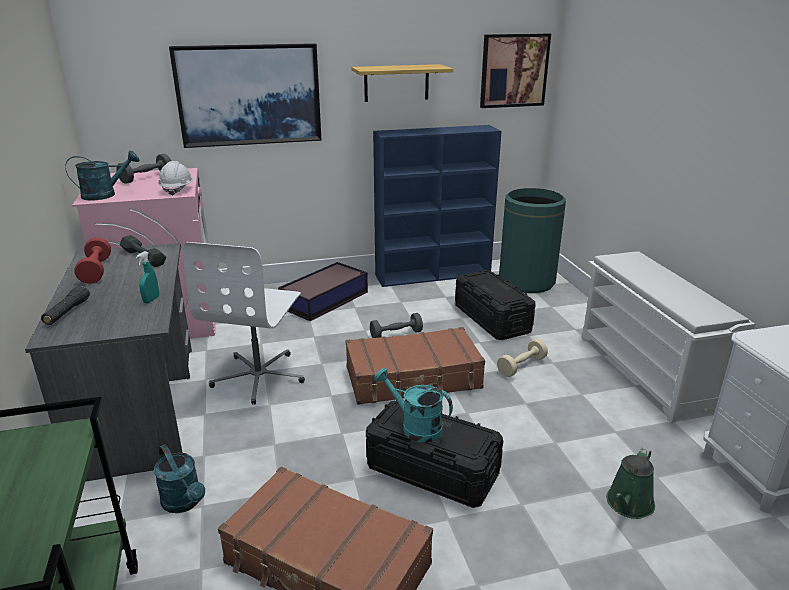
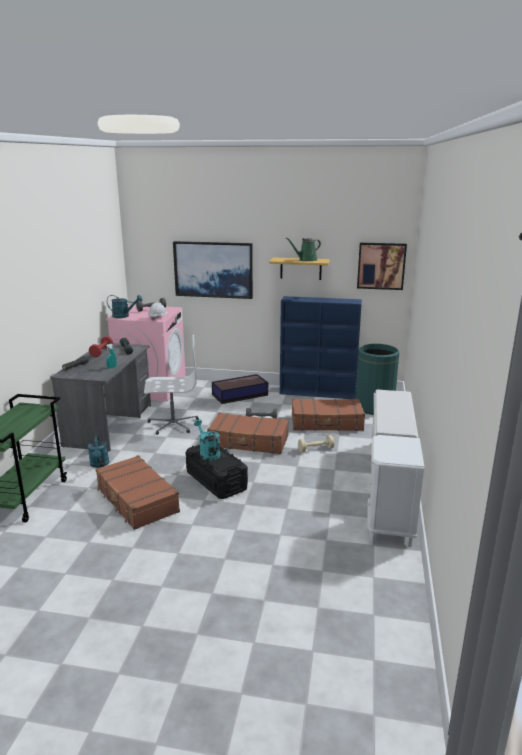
camera: 25 degrees right, 5 degrees down
(259, 376) = (173, 424): white office chair -> white office chair turned 135 degrees counterclockwise
(492, 319) = (327, 423): black storage box -> brown suitcase
(628, 505) = (298, 519): green watering can -> green watering can (306, 260)

